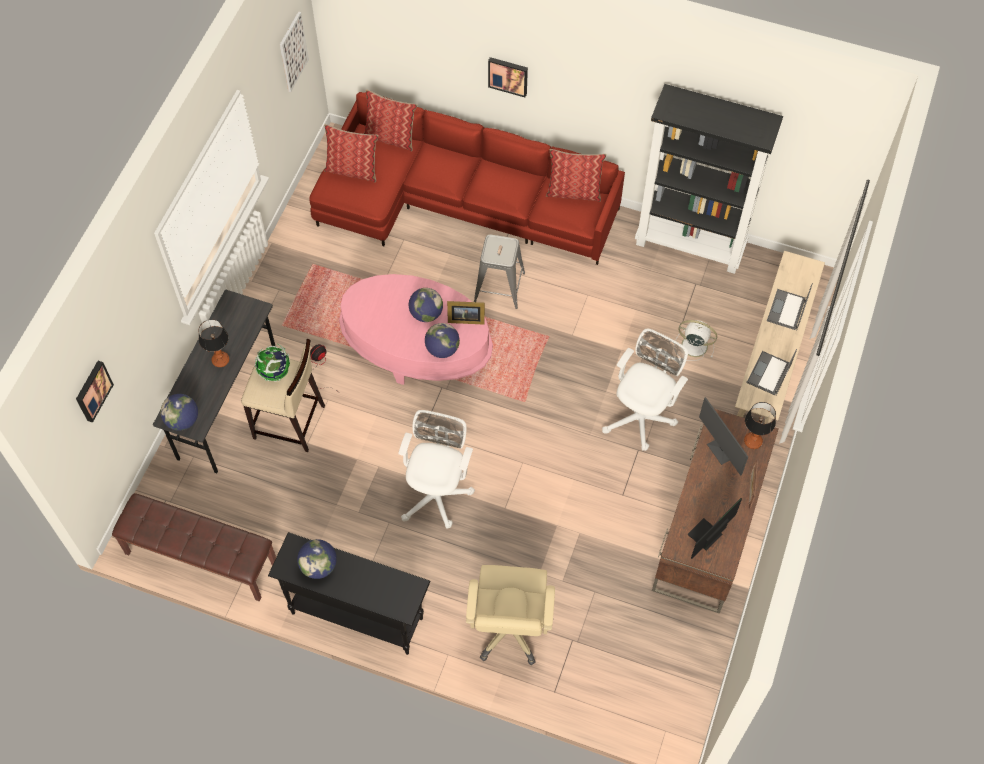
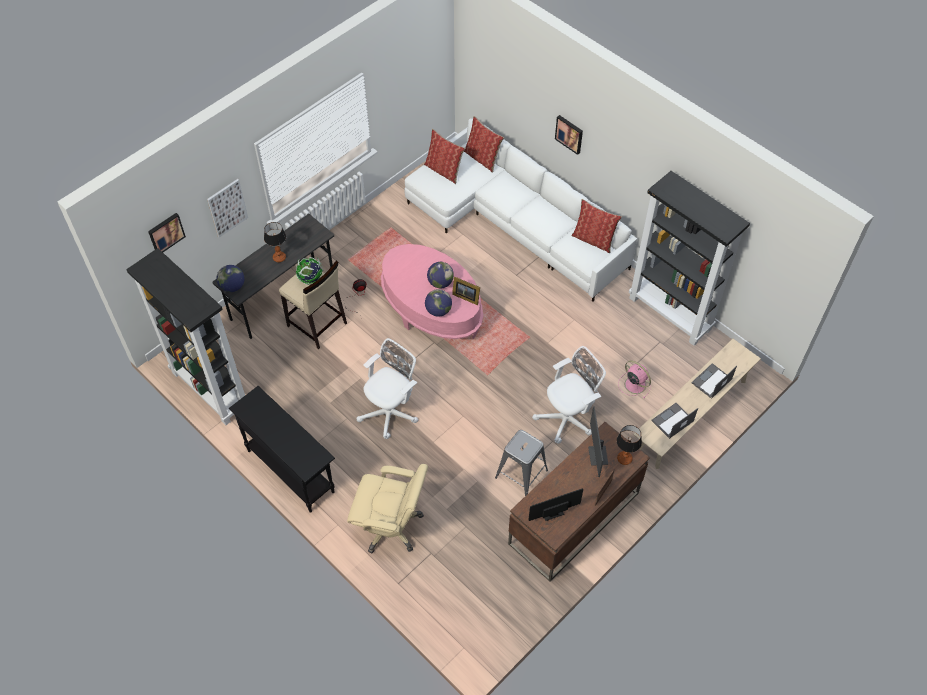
camera: 25 degrees right, 5 degrees down
(200, 558) = (209, 390): brown bench -> black bookcase
(293, 52) = (426, 68): picture -> picture (227, 208)
(319, 566) = (265, 416): globe -> none
(458, 202) = (515, 223): red sofa -> white sofa
(499, 287) = (512, 290): grey stool -> grey stool (521, 474)
(510, 629) = (391, 526): beige office chair -> beige office chair turned 105 degrees counterclockwise
(693, 345) = (634, 384): white fan -> pink fan

